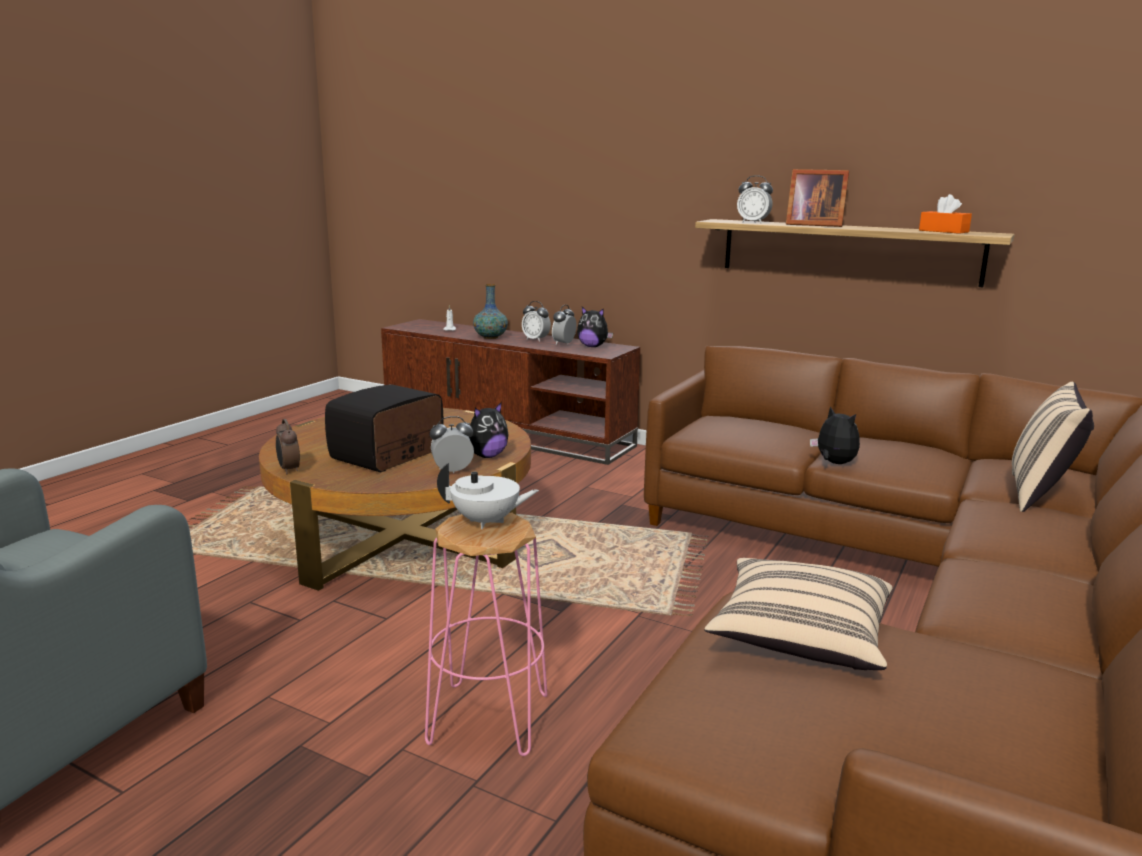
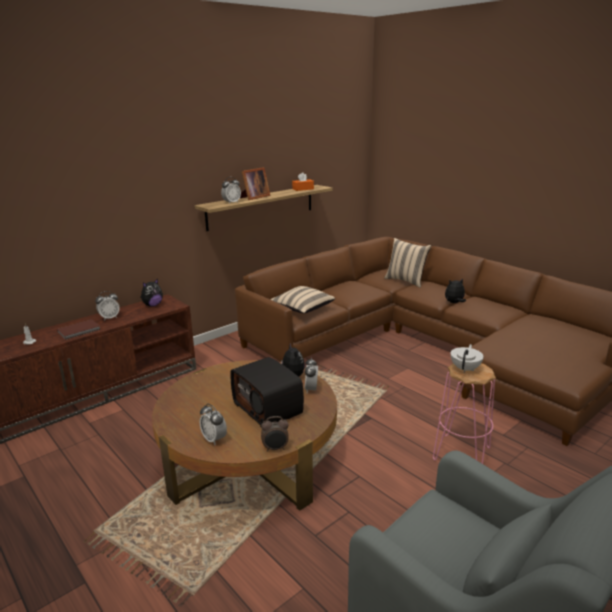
camera: 70 degrees left, 5 degrees up
(490, 337) = (80, 331): vase -> brown book
(564, 344) = (134, 312): alarm clock -> alarm clock (214, 439)
(800, 638) = (512, 344): beige pillow -> beige pillow (302, 309)
(834, 463) = (352, 302): plush toy -> plush toy (454, 303)

